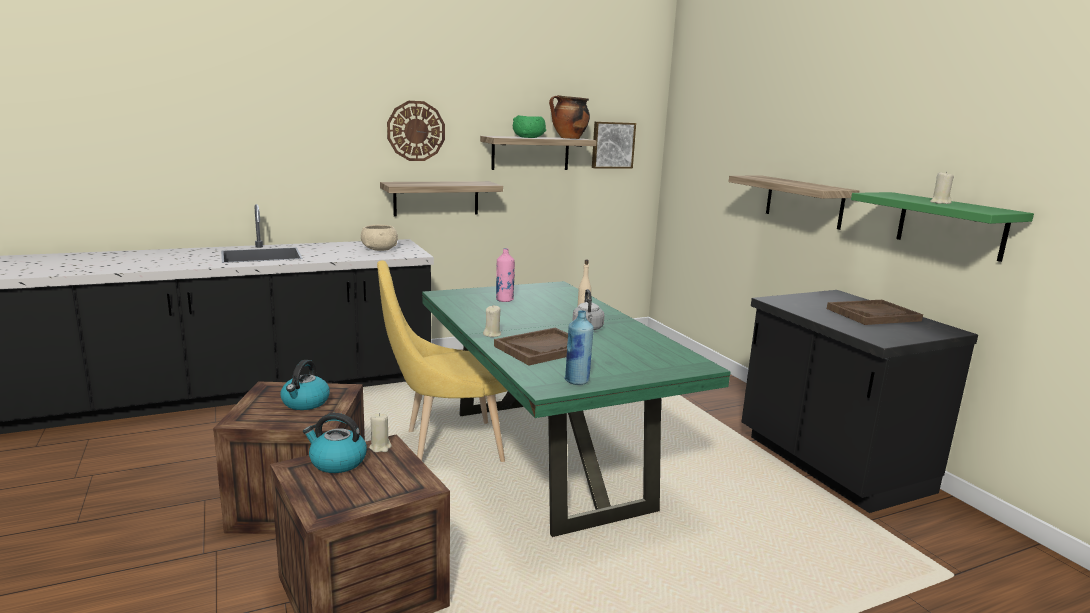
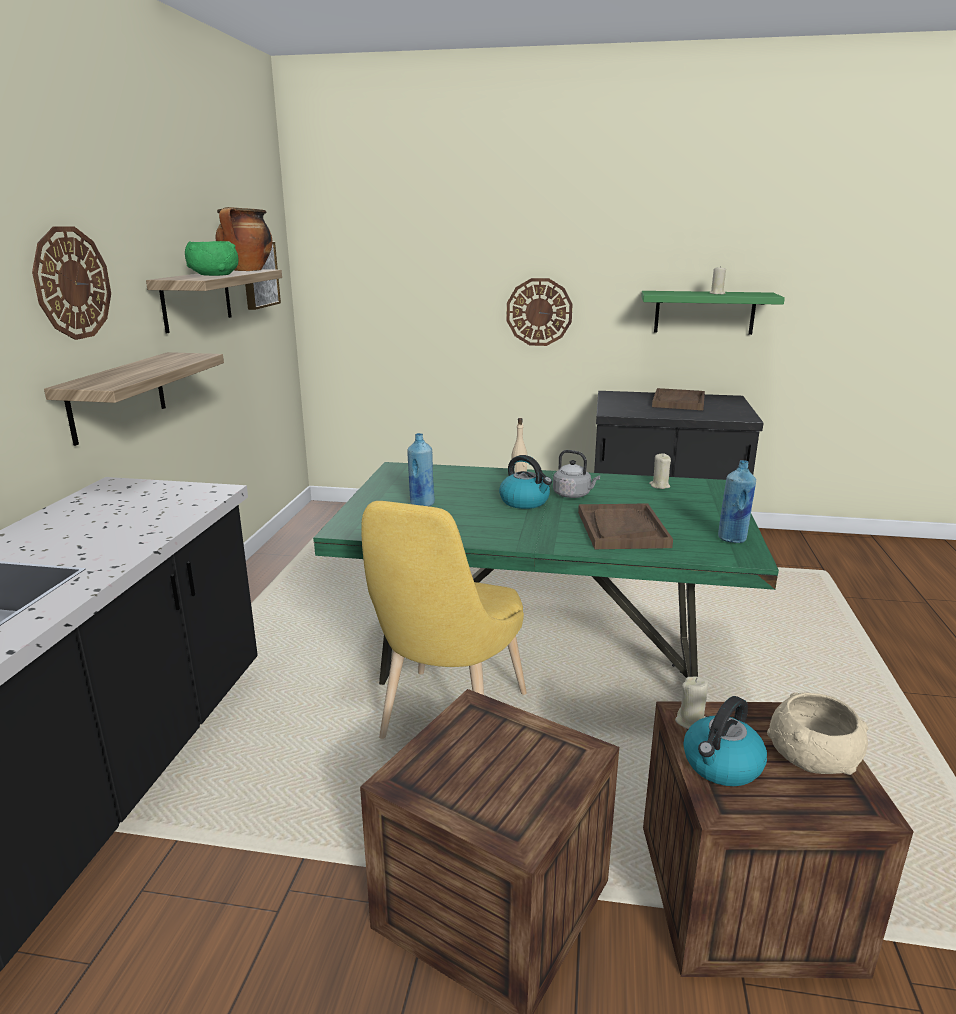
camera: 55 degrees left, 5 degrees up
(305, 403) = (499, 753): kettle -> kettle (525, 502)
(379, 249) = (134, 505): beige bowl -> beige bowl (812, 758)
(492, 334) = (550, 540): beige candle -> beige candle (659, 486)
(504, 300) = (421, 504): pink bottle -> blue bottle
(804, 201) = (539, 312): shelf -> wall clock

